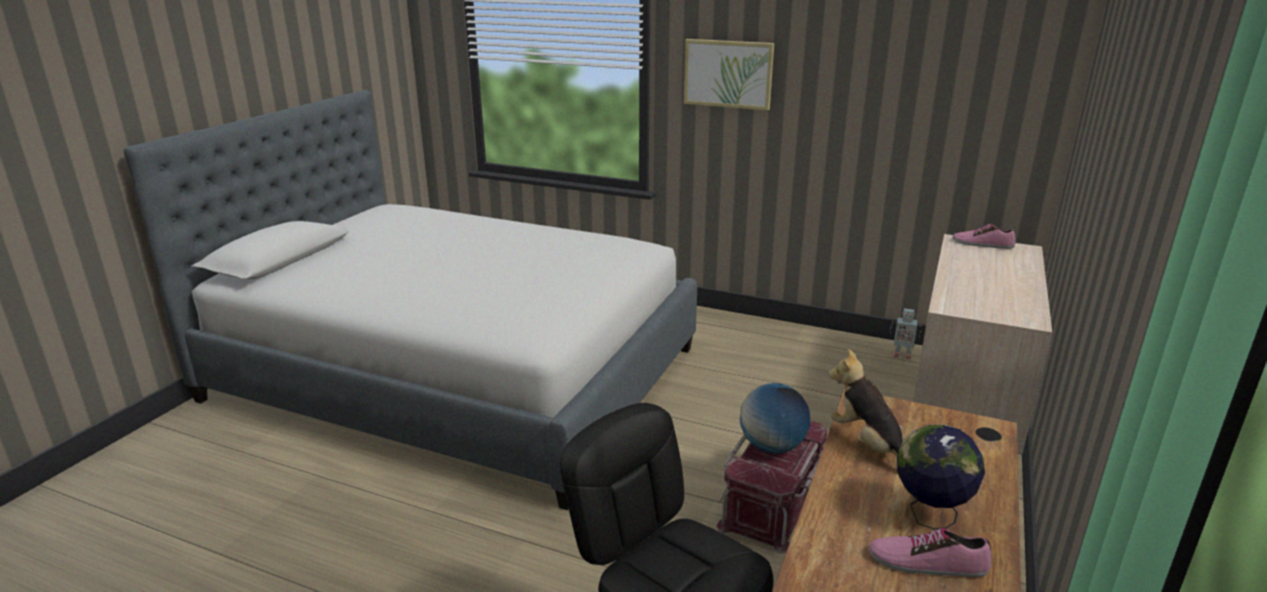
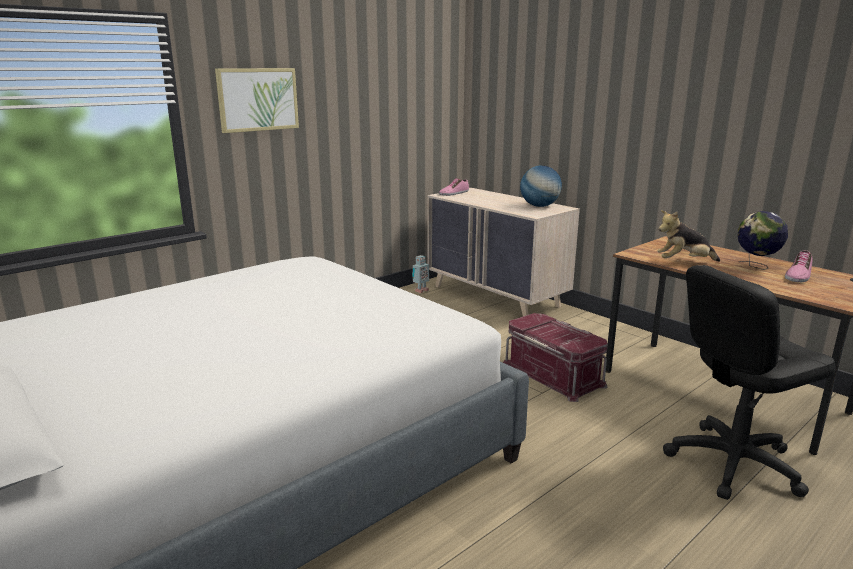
camera: 65 degrees left, 5 degrees down
(772, 447) = (550, 333): globe -> globe (539, 206)

